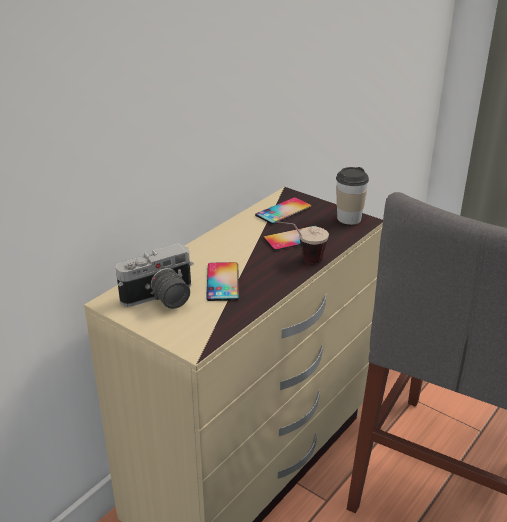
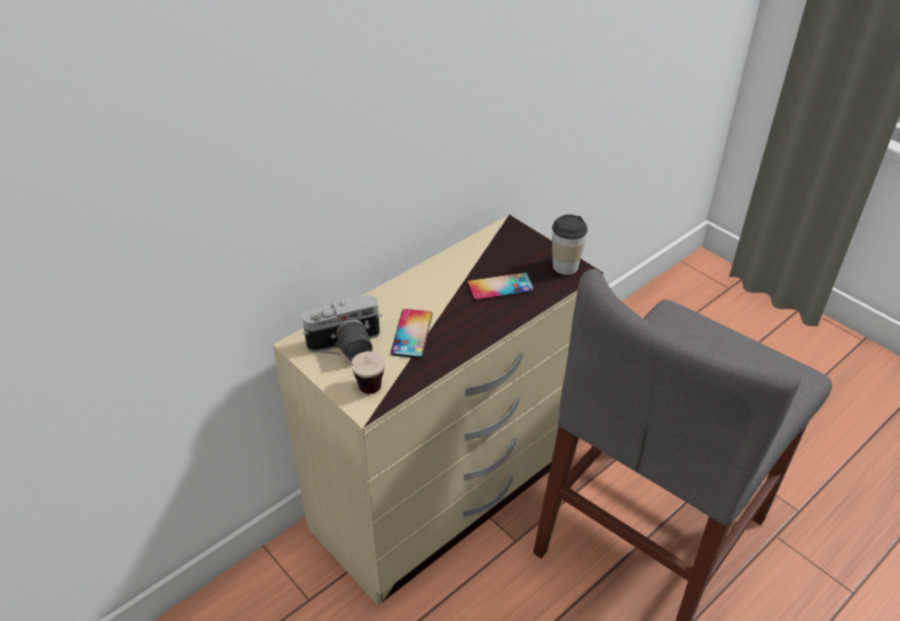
camera: 10 degrees right, 10 degrees up
(283, 211) = (498, 248): phone -> none
(301, 261) = (498, 317): cup -> cup (356, 387)

